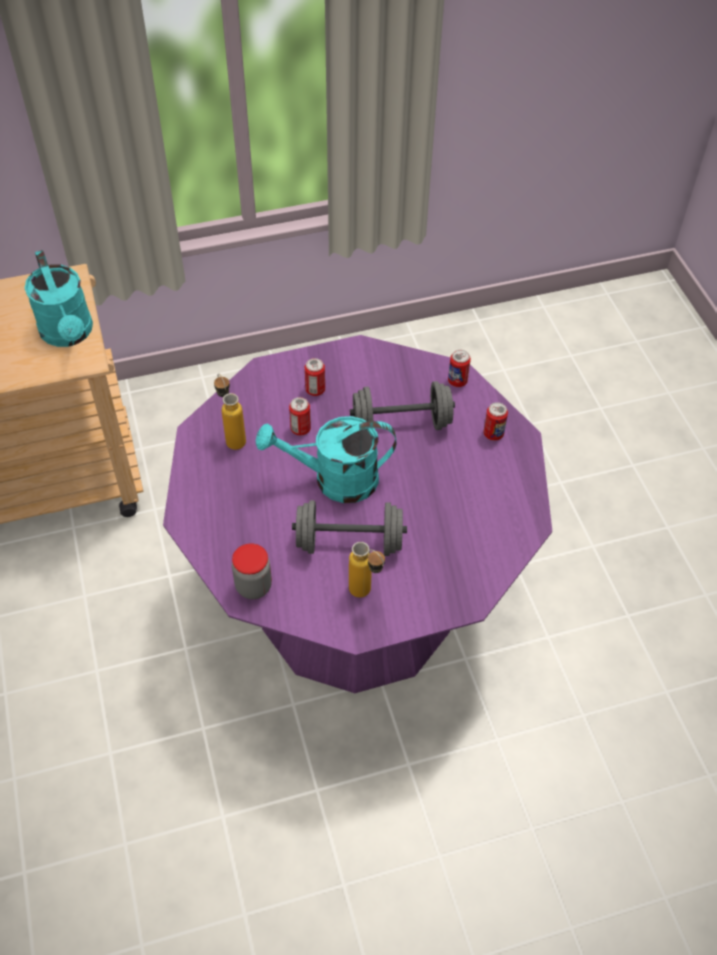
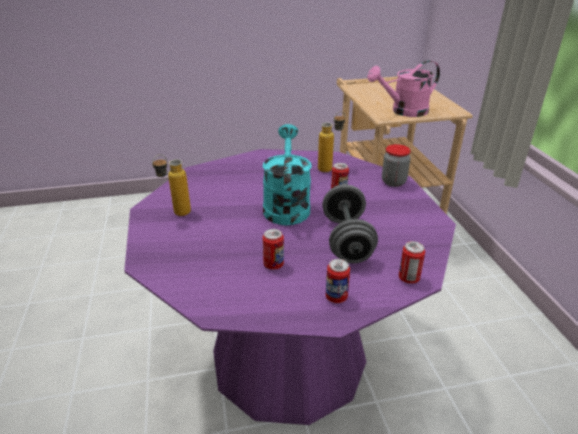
camera: 95 degrees right, 20 degrees down
(69, 334) = (403, 111): turquoise watering can -> pink watering can
(253, 586) = (202, 174): jar -> jar (393, 182)
(315, 390) = (381, 200): can -> can (273, 265)
(349, 542) = (225, 209): grey dumbbell -> none

